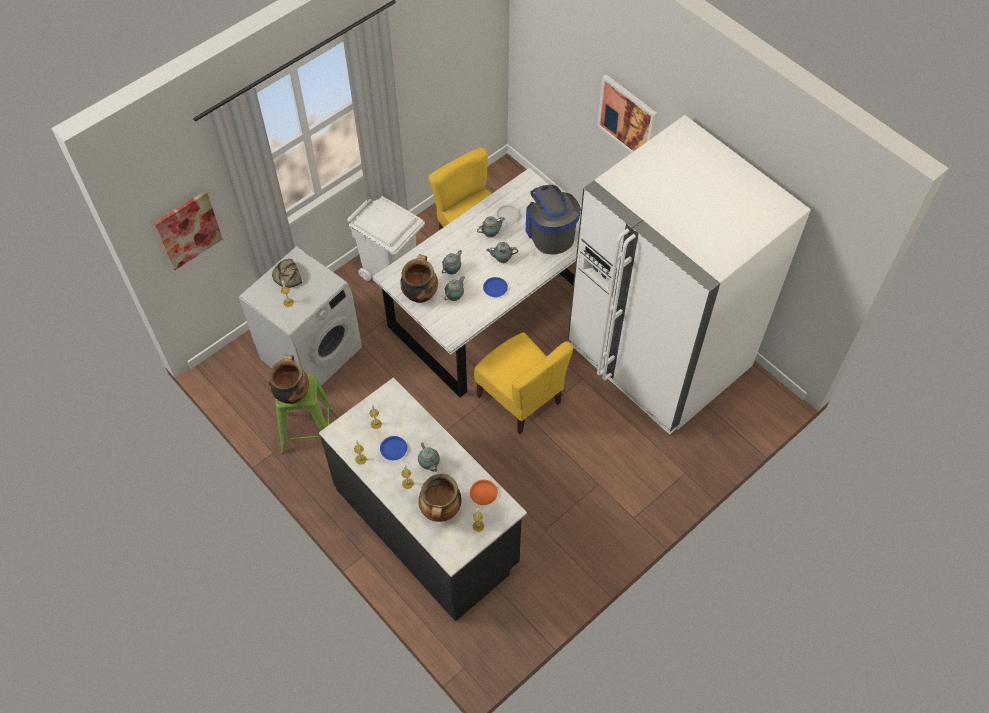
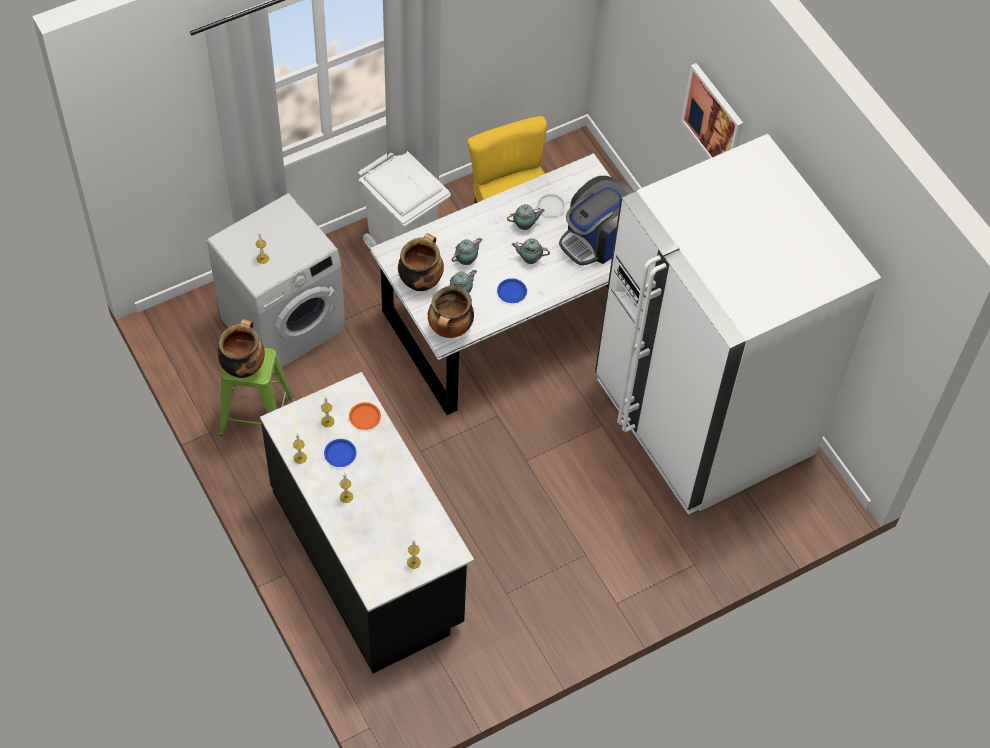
camera: 10 degrees right, 0 degrees up
(188, 230) = (163, 151): picture -> none
(287, 276) = (269, 227): bread -> none
(429, 465) = (376, 481): teapot -> none
(441, 511) = (376, 535): cooking pot -> cooking pot (450, 330)
(483, 493) = (429, 527): orange plate -> orange plate (364, 417)
(520, 399) = (519, 433): yellow chair -> none
(550, 233) = (596, 239): coffee machine -> coffee machine turned 120 degrees counterclockwise

